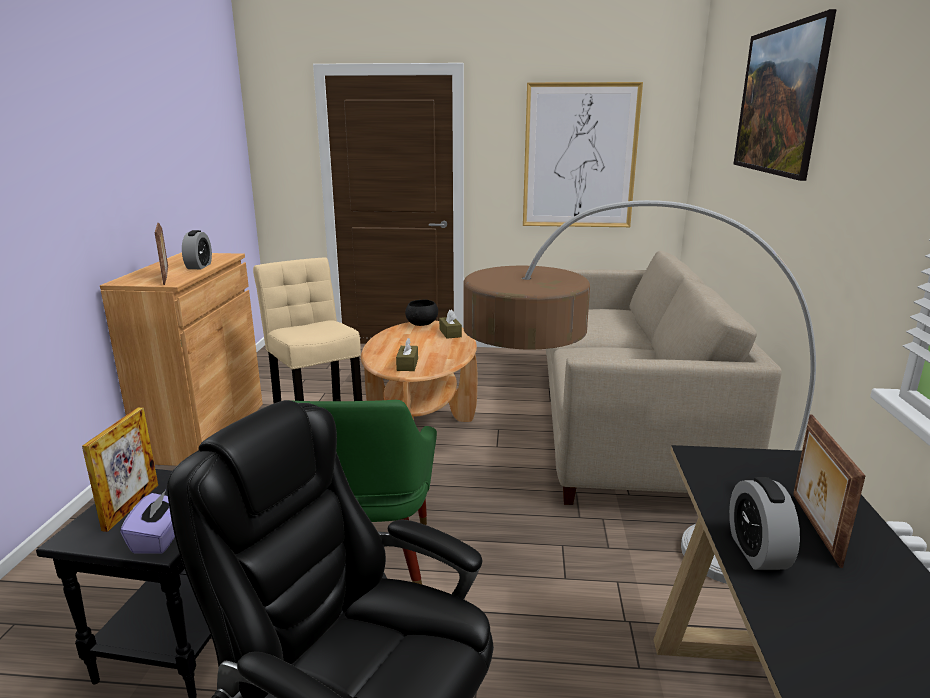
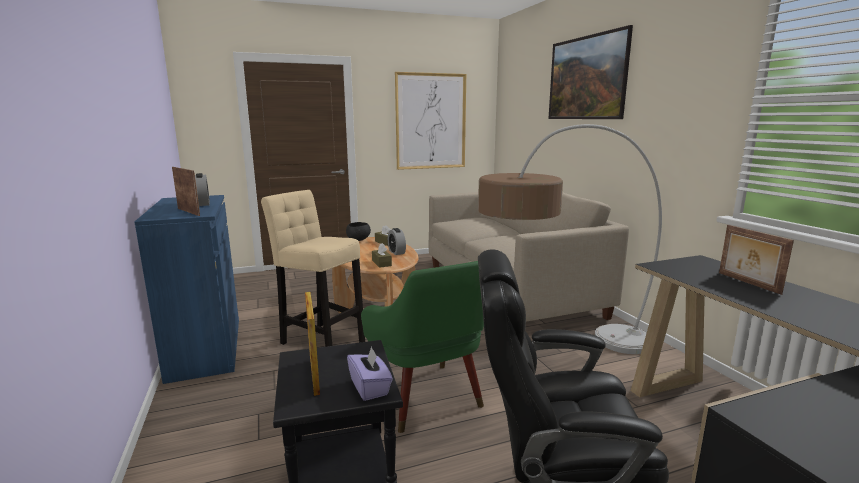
camera: 25 degrees left, 5 degrees down
(204, 431) = (205, 348): brown cabinet -> blue cabinet
(757, 552) = (743, 296): alarm clock -> alarm clock (396, 252)

